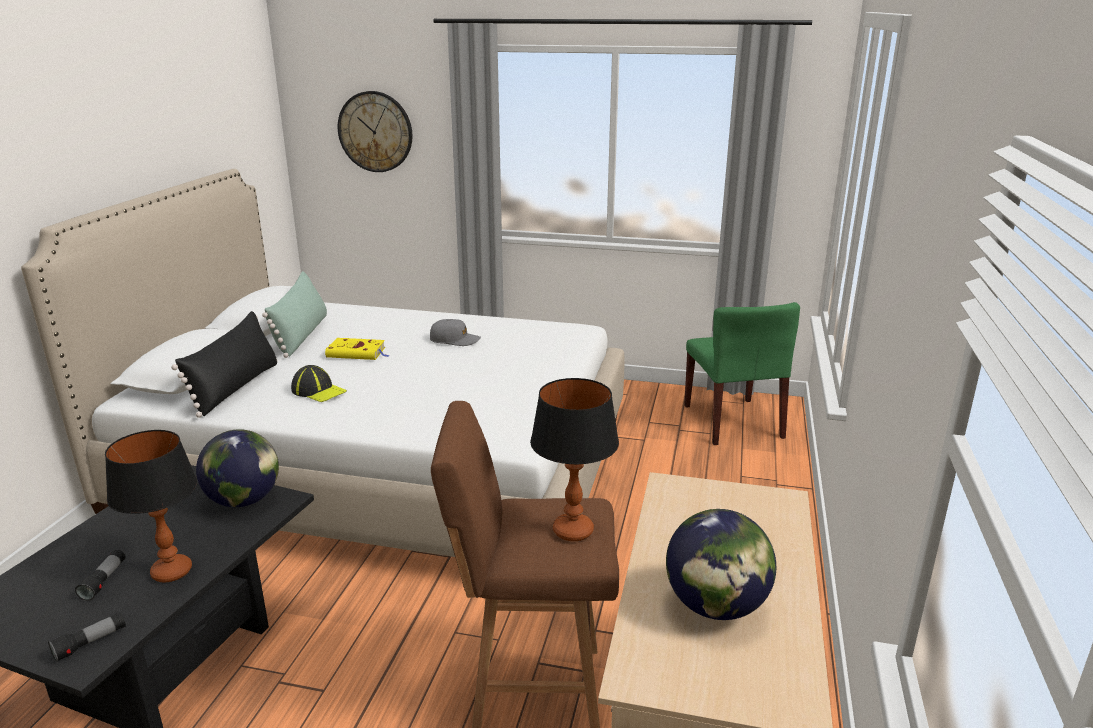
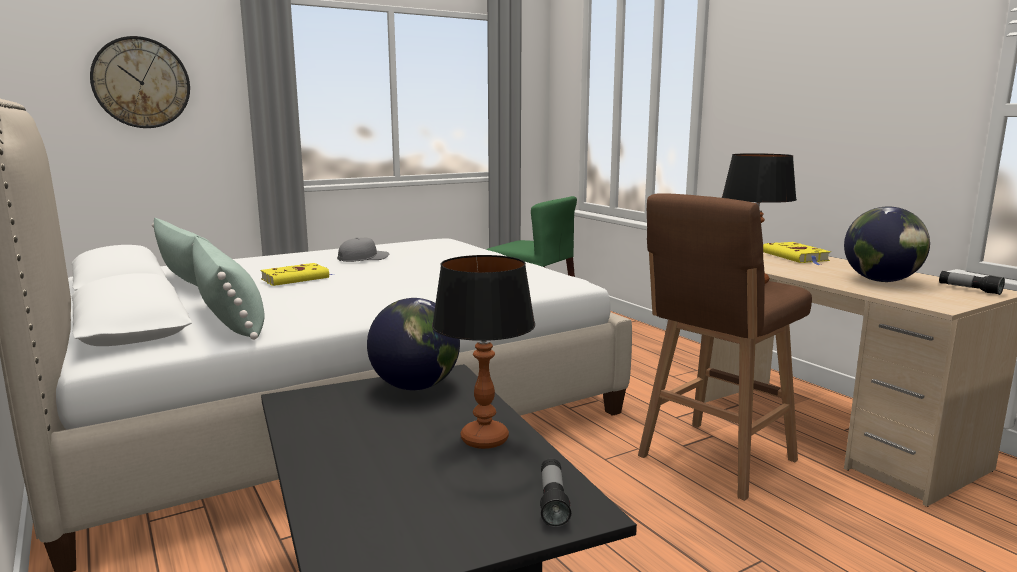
camera: 45 degrees left, 10 degrees down
(104, 581) = (437, 473): flashlight -> flashlight (969, 289)
(236, 387) = (230, 319): black pillow -> green pillow
(318, 391) = (333, 300): cap -> none
(760, 517) = (796, 257): none -> yellow book

